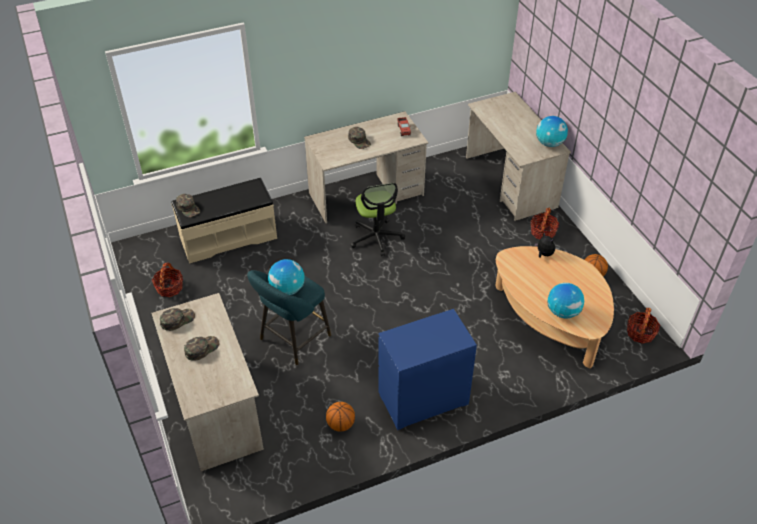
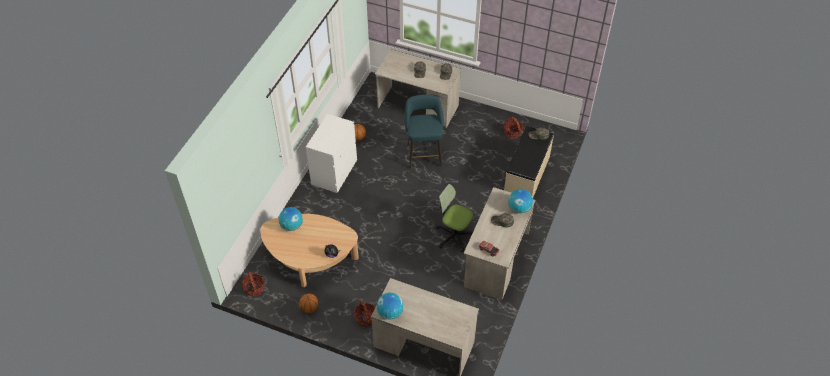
camera: 135 degrees right, 5 degrees up
(287, 289) = (424, 122): globe -> globe (519, 208)
(422, 399) = (334, 172): blue dresser -> white dresser

